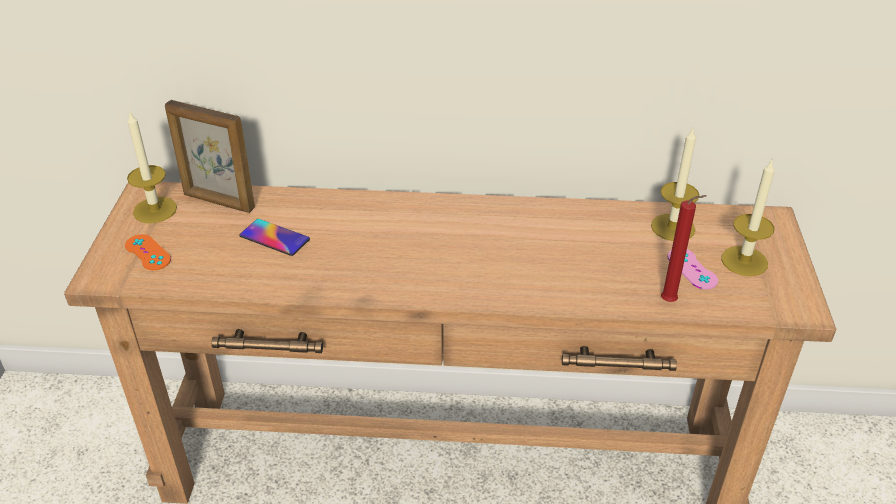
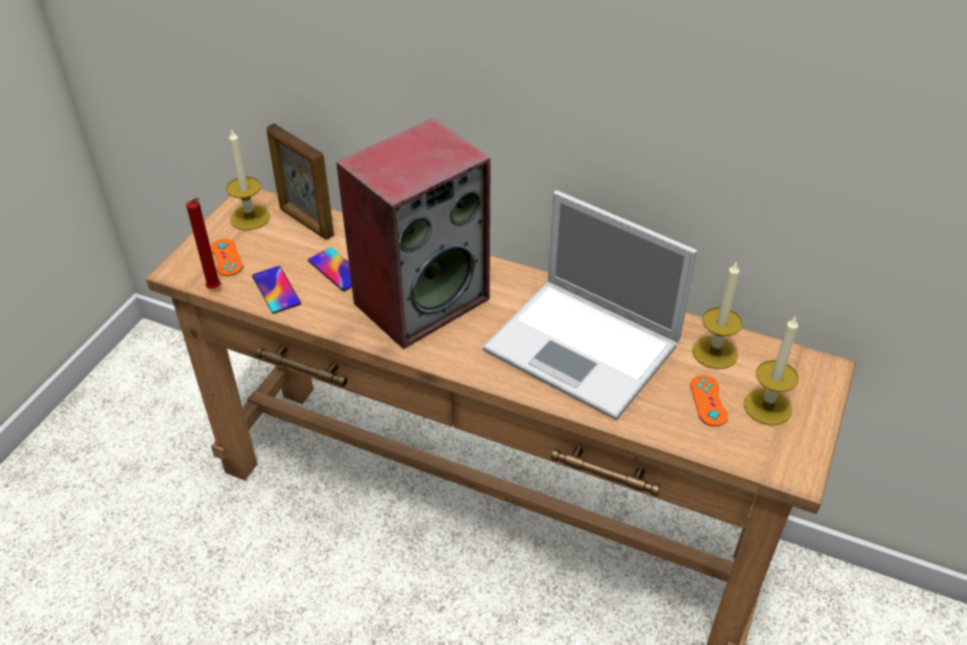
camera: 20 degrees right, 5 degrees up
(219, 271) = (276, 290): none -> phone
(377, 245) = (422, 299): none -> speaker
(557, 251) = (585, 348): none -> laptop
(671, 302) = (667, 429): red candle -> red candle (215, 289)
(692, 269) = (708, 401): pink game controller -> orange game controller

